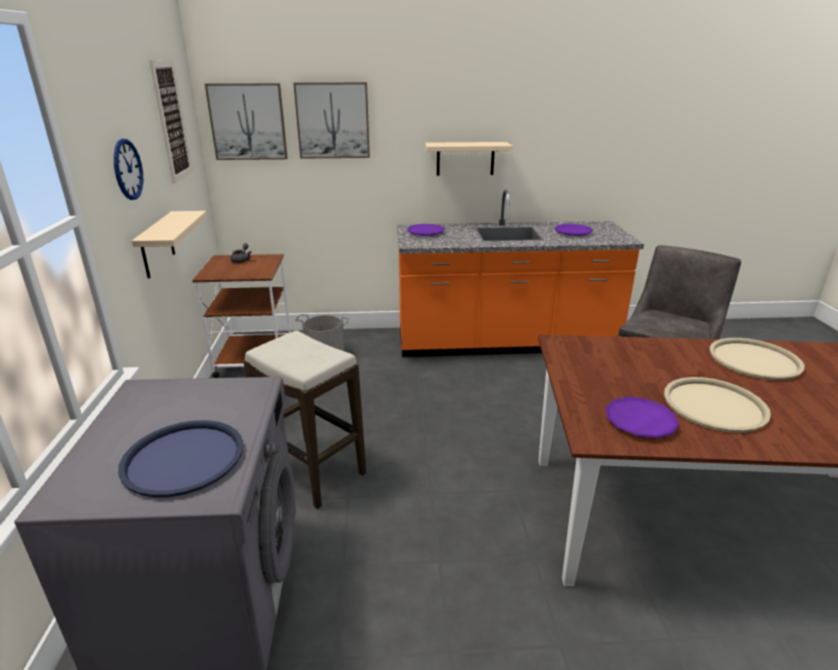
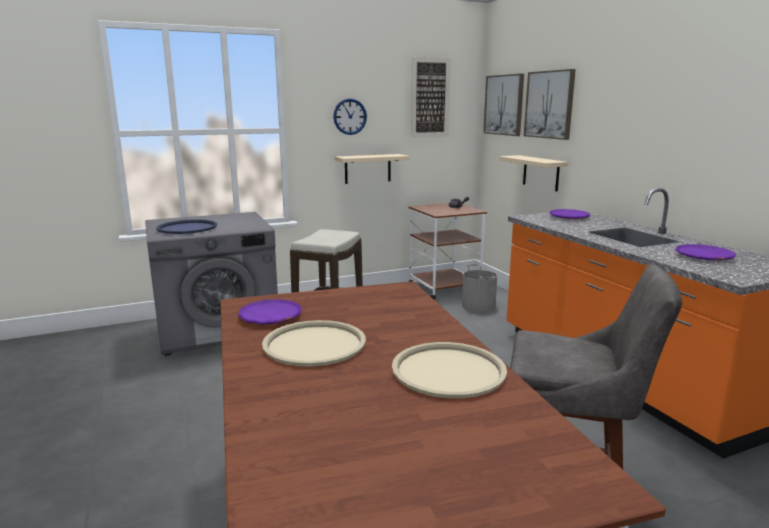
camera: 70 degrees right, 10 degrees down
(465, 158) = (645, 149): beige shelf -> beige shelf (541, 173)

